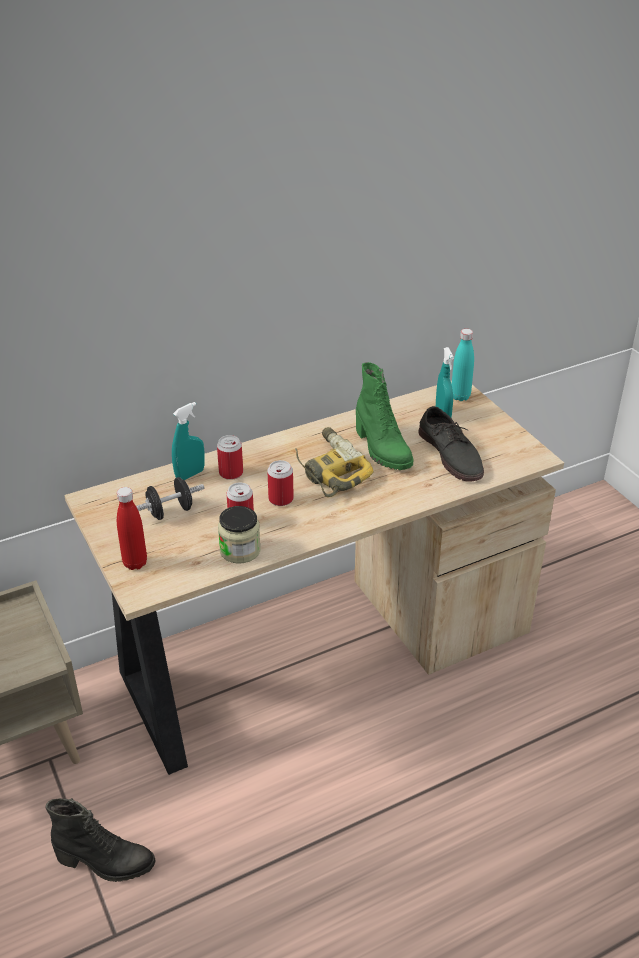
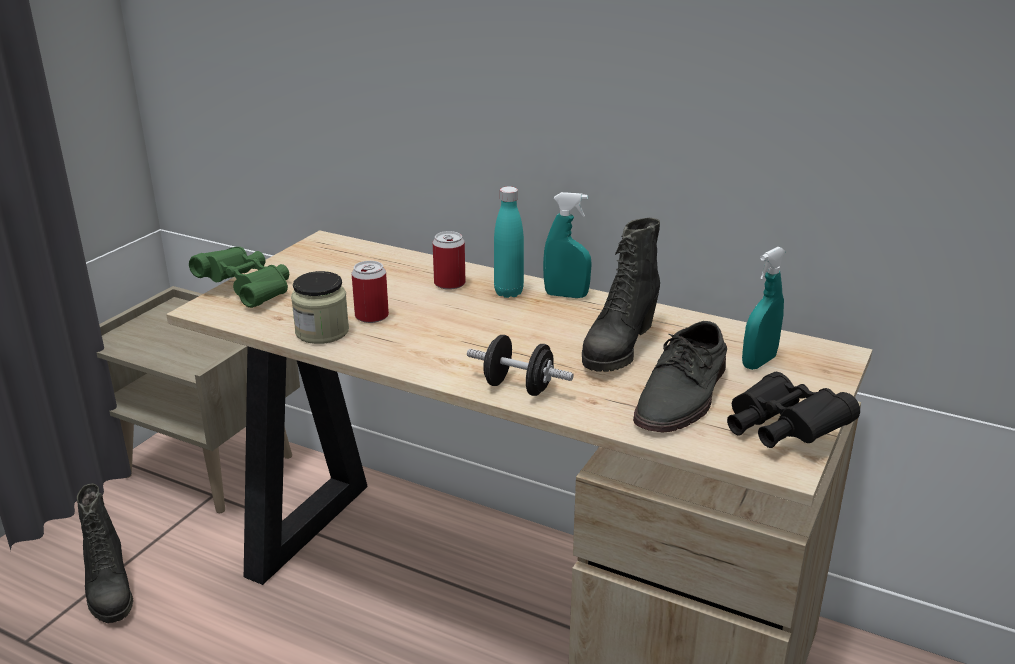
camera: 55 degrees right, 10 degrees down
(135, 563) = (248, 291): red bottle -> green binoculars
(170, 512) = (347, 279): black dumbbell -> black dumbbell (518, 387)
(190, 474) = (420, 267): turquoise spray bottle -> turquoise spray bottle (566, 295)
(281, 499) = (438, 323): can -> none
(328, 470) = (529, 330): power drill -> none
(381, 449) = (618, 347): green boot -> black boot
(460, 396) = (822, 361): turquoise bottle -> turquoise bottle (508, 292)
(509, 443) = (781, 431): none -> black binoculars

